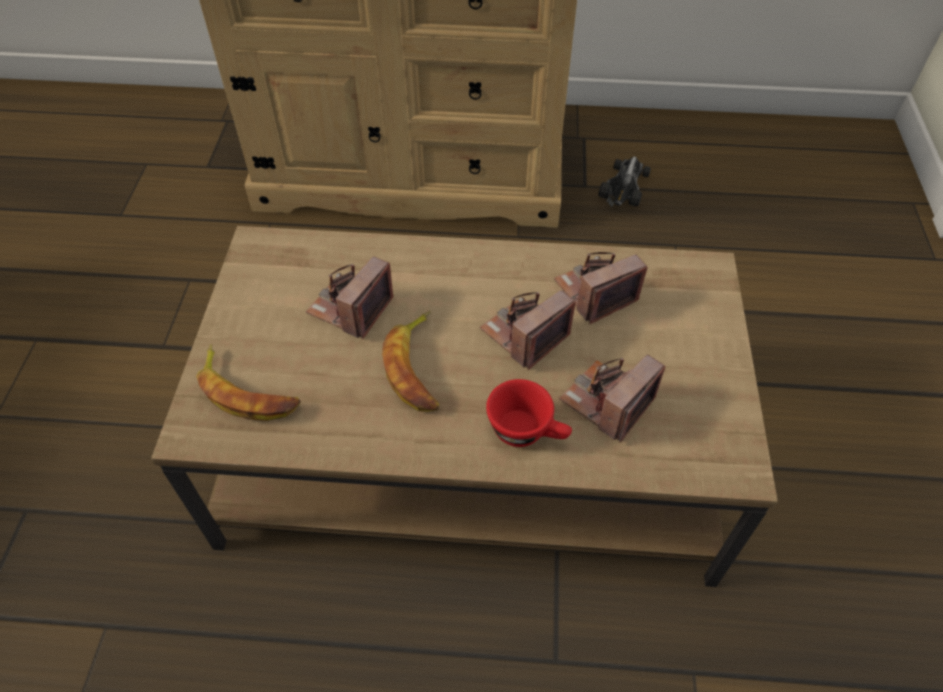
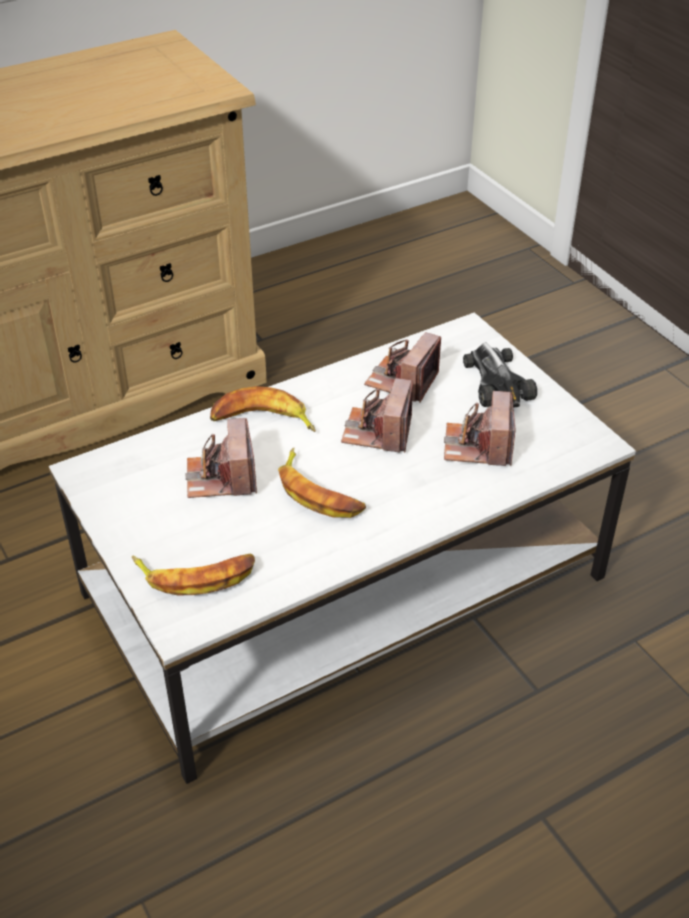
camera: 35 degrees left, 10 degrees down
(434, 270) = (262, 421): none -> banana
(467, 450) = (341, 587): brown coffee table -> white coffee table
(528, 431) = (441, 491): red cup -> none
(624, 186) = (296, 325): toy car -> toy car (497, 382)

